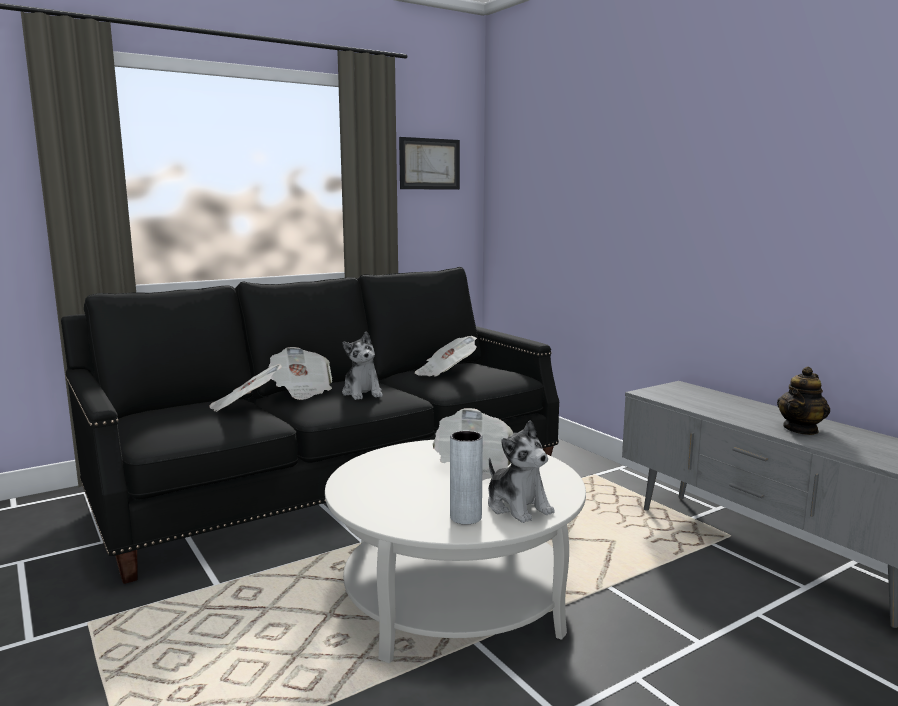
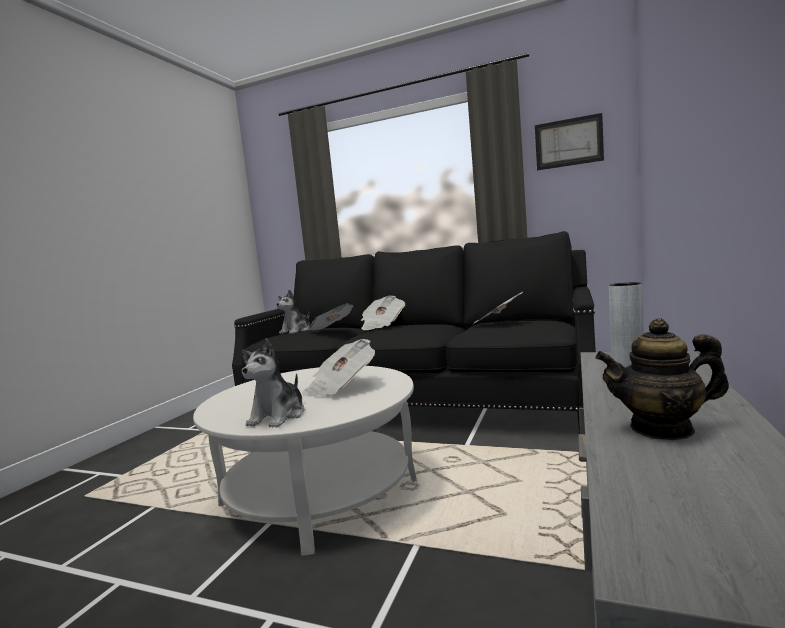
camera: 55 degrees right, 5 degrees down
(362, 393) = (404, 330): plush toy -> plush toy (296, 331)
(465, 517) = (242, 412): grey vase -> grey vase (628, 364)

